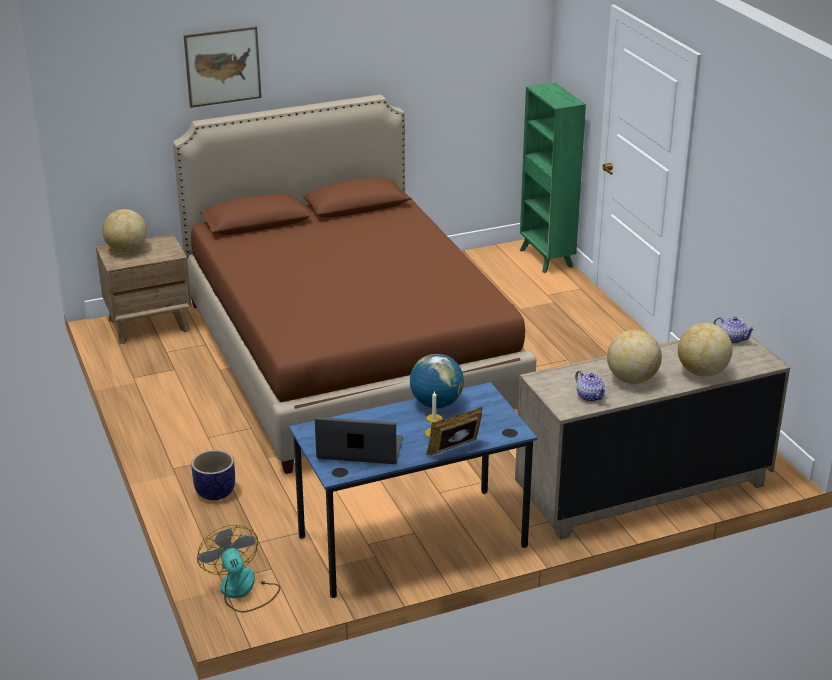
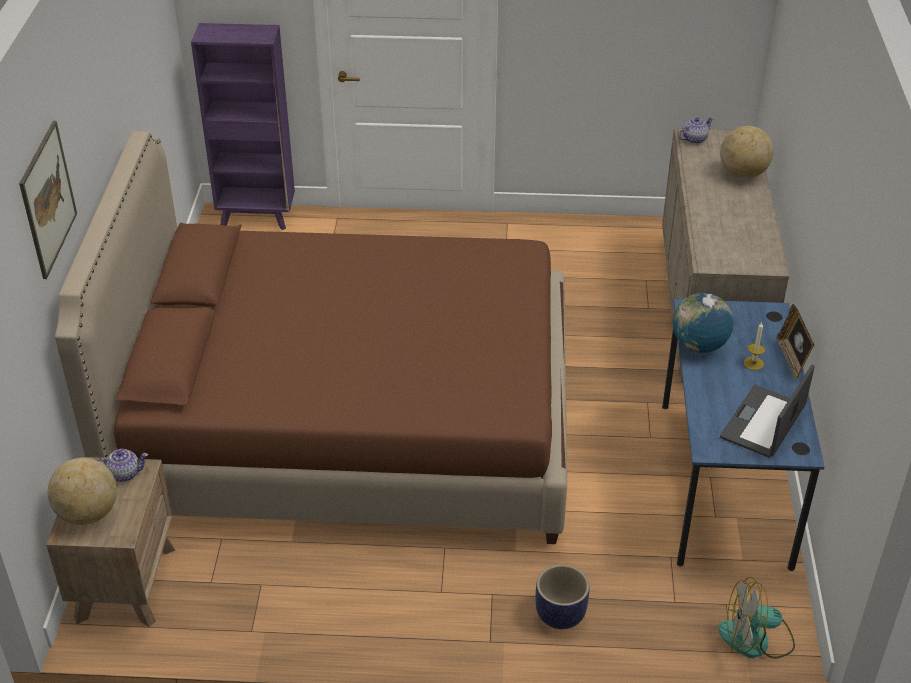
camera: 65 degrees left, 10 degrees up
(546, 259) = (257, 217): green bookcase -> purple bookcase
(590, 396) = (754, 245): teapot -> teapot (124, 473)
(631, 379) = (735, 213): globe -> none

